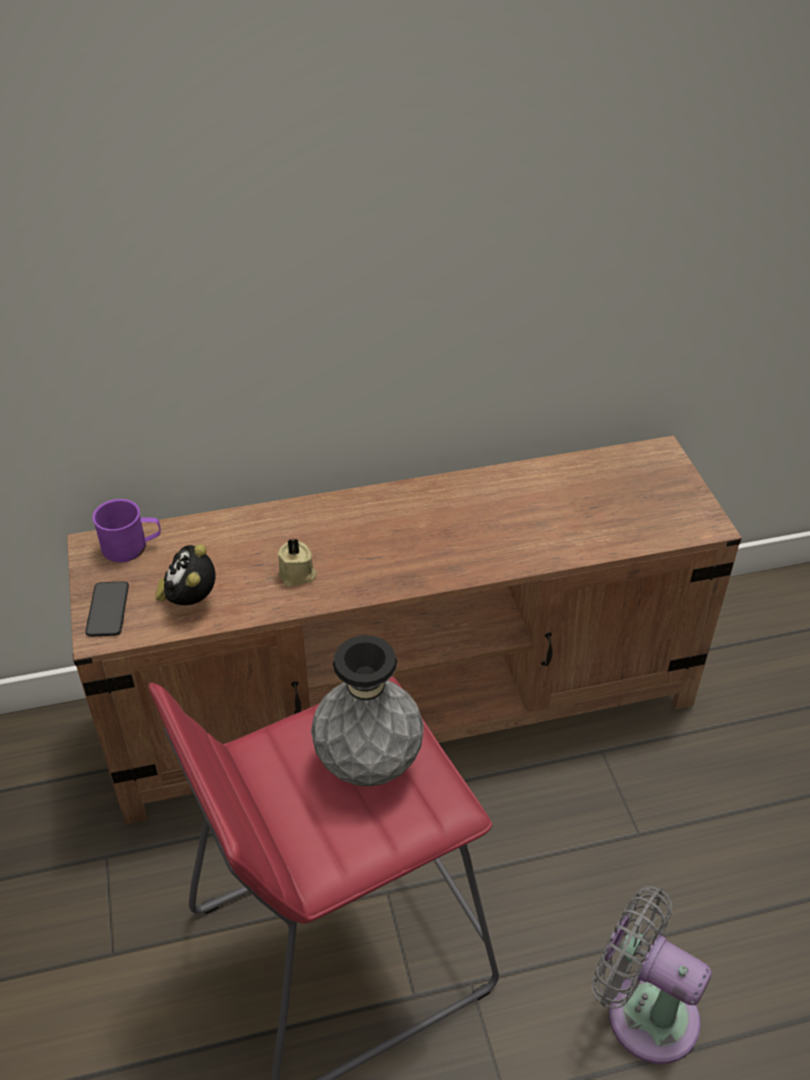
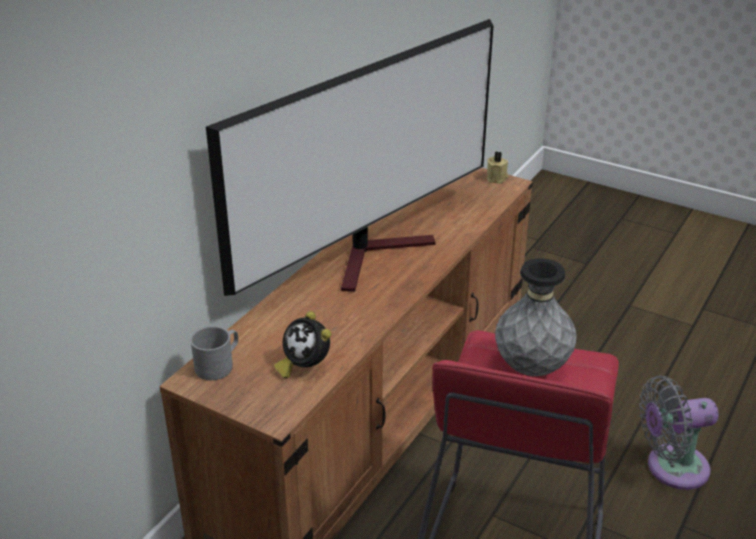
camera: 45 degrees left, 10 degrees down
(108, 610) = (260, 403): phone -> none
(132, 546) = (218, 365): purple mug -> grey mug
(297, 575) = (347, 318): beige candle -> beige candle (497, 178)
(426, 521) = (376, 254): none -> television

